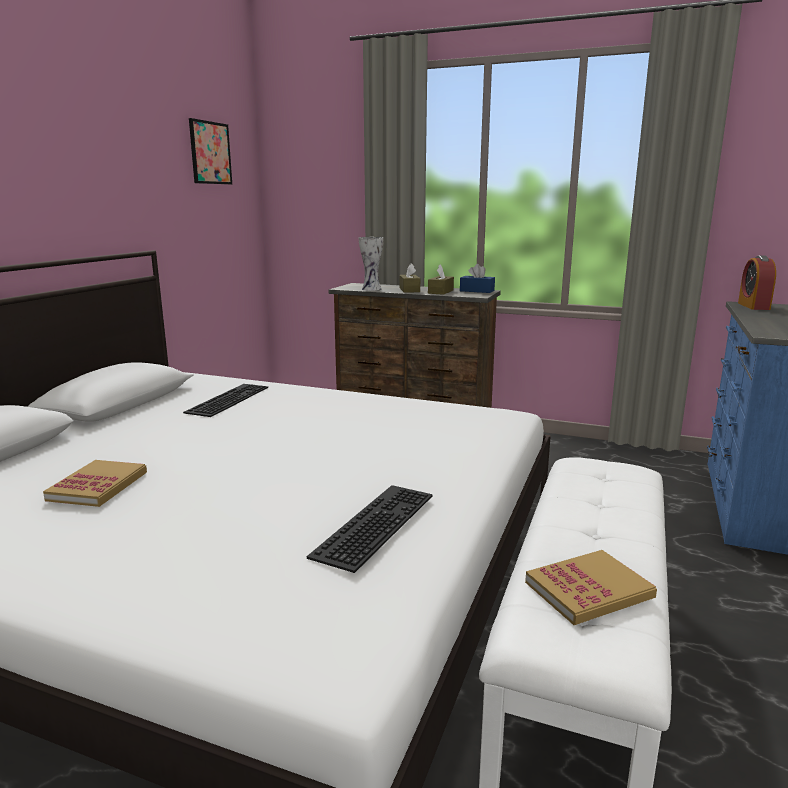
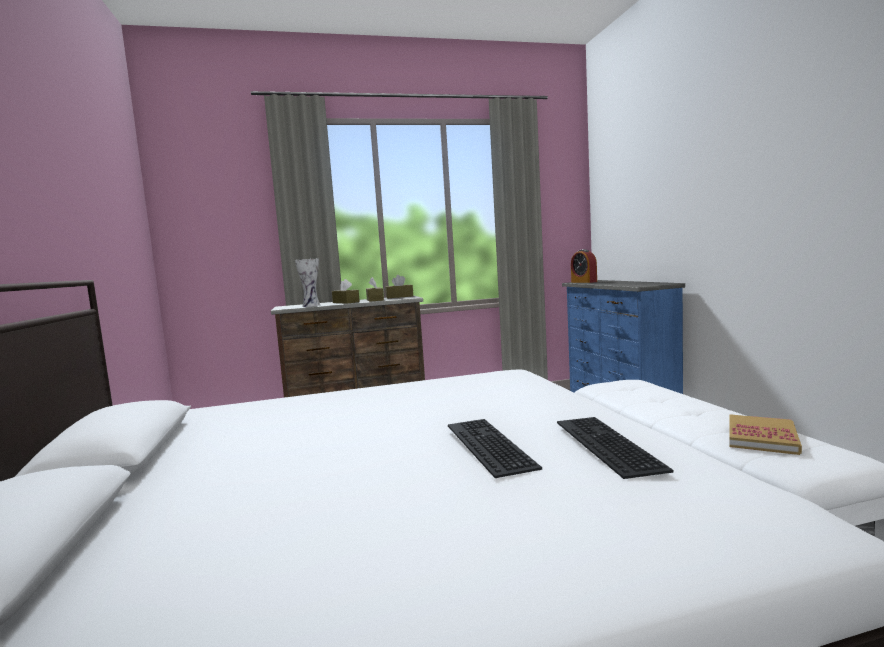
camera: 35 degrees left, 10 degrees down
(98, 486) = (291, 515): book -> none
(210, 153) = (115, 184): picture -> none
(227, 399) = (258, 418): keyboard -> keyboard (485, 445)
(477, 291) = (399, 297): blue tissue box -> brown tissue box

